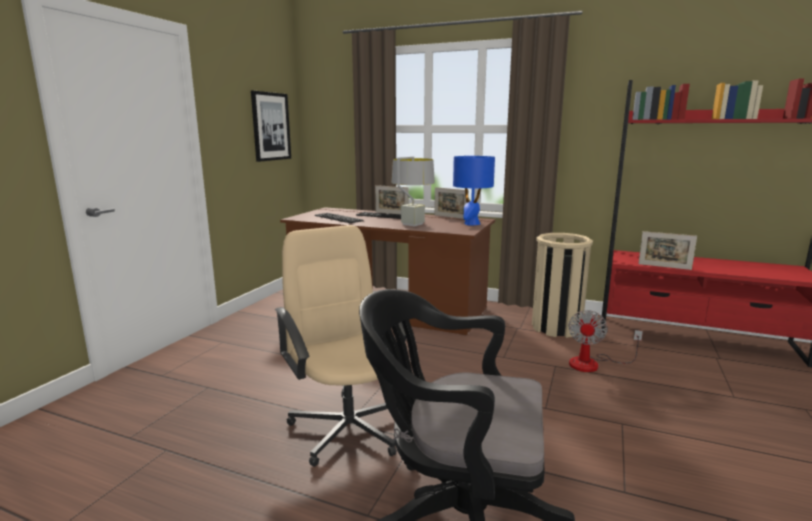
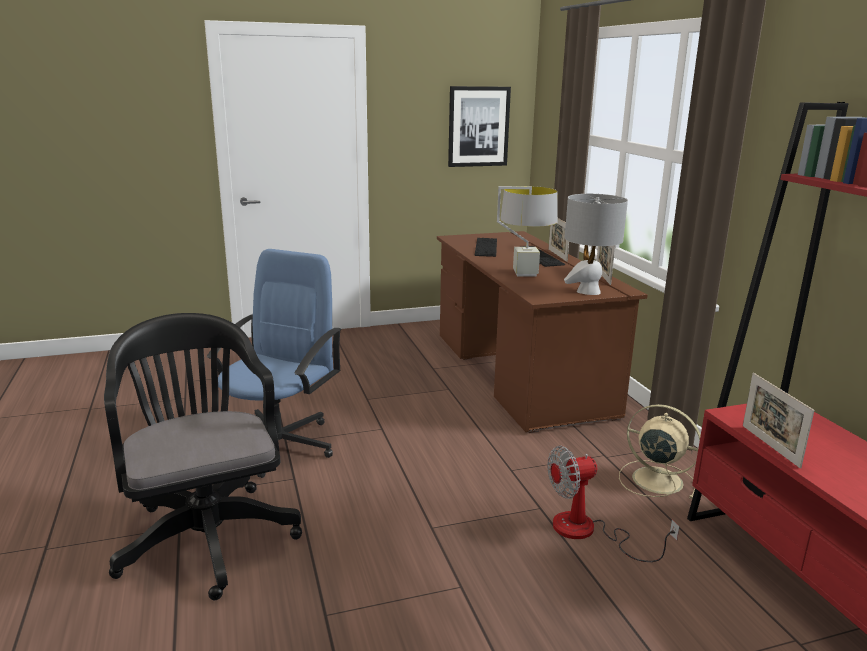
camera: 50 degrees right, 5 degrees up
(349, 427) = (280, 444): beige office chair -> blue office chair
(471, 224) = (588, 291): blue table lamp -> grey table lamp
(556, 327) = (655, 479): beige trash can -> beige fan

